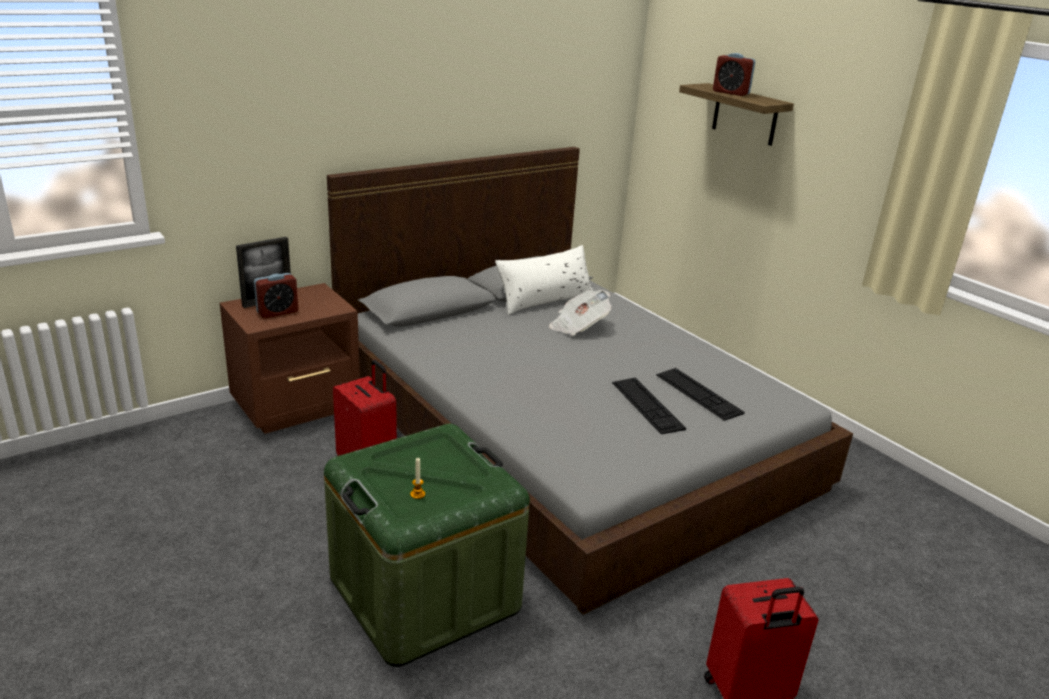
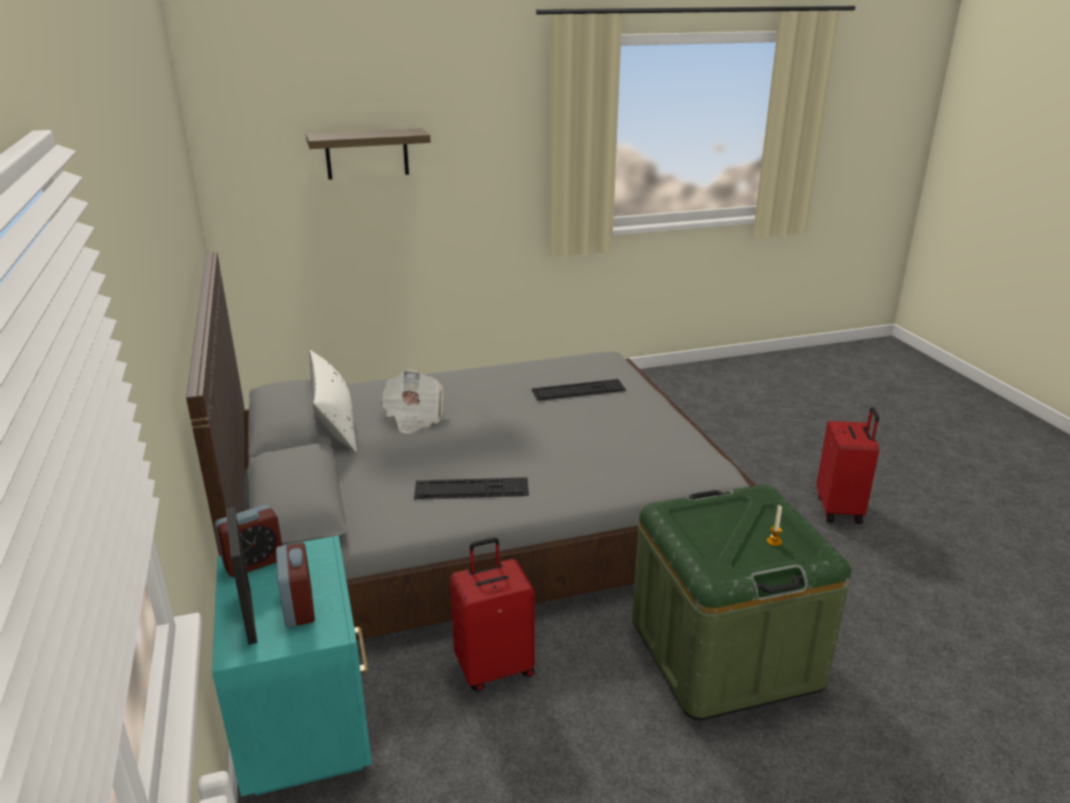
camera: 70 degrees left, 0 degrees up
(298, 407) = (307, 724): brown nightstand -> turquoise nightstand
(647, 405) = (590, 416): keyboard -> keyboard (471, 489)
(730, 93) = (364, 134): alarm clock -> alarm clock (254, 562)

